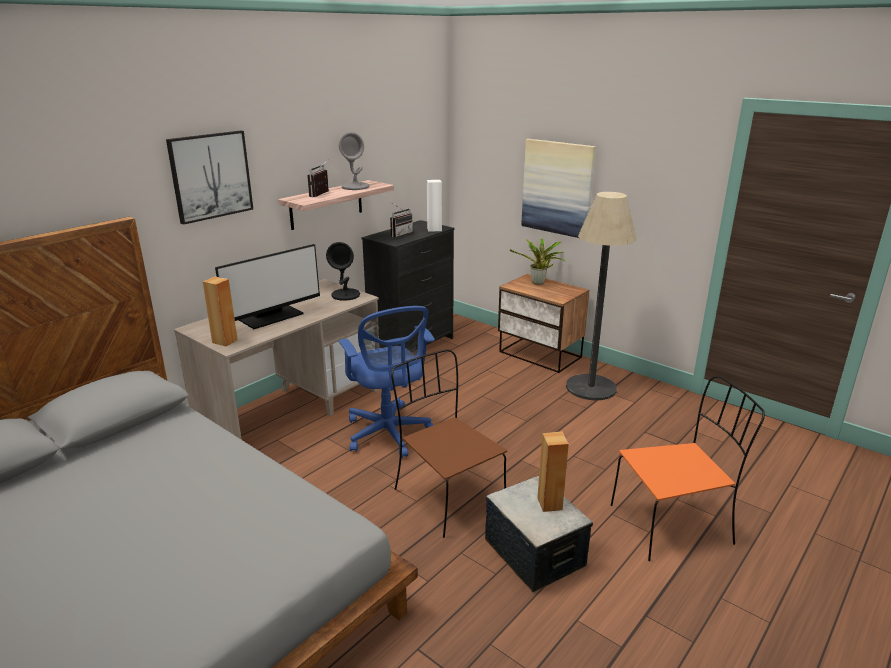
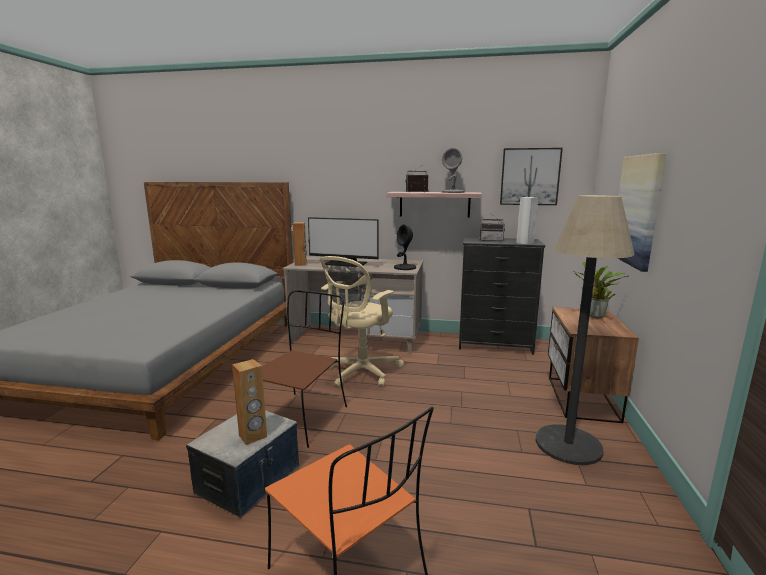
camera: 60 degrees right, 10 degrees down
(210, 176) = (343, 167): picture -> picture (529, 177)
(389, 434) = (360, 373): blue office chair -> beige office chair

